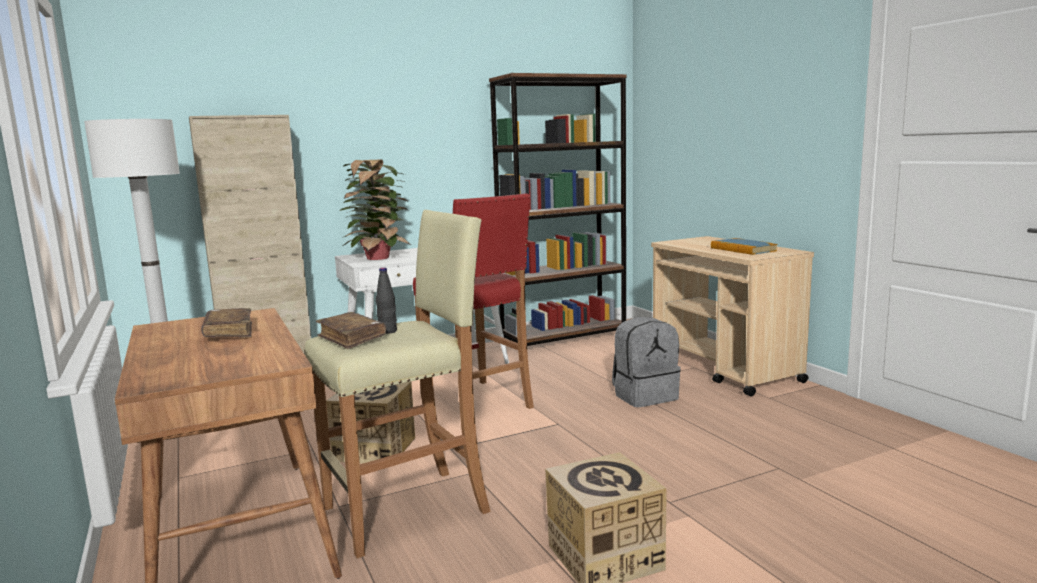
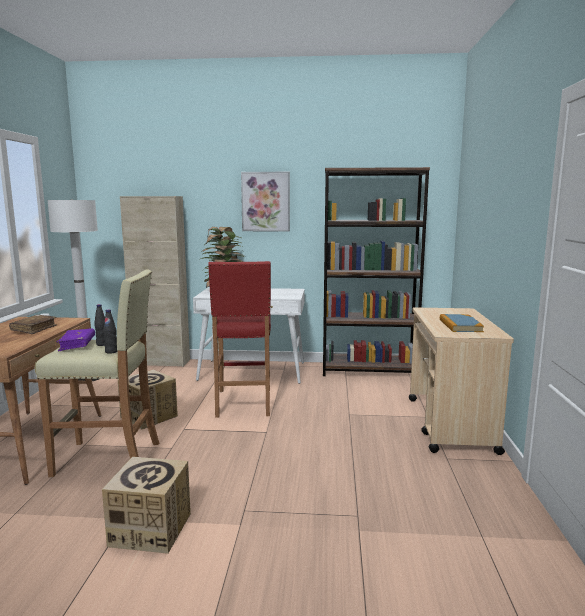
camera: 30 degrees right, 0 degrees up
(351, 338) = (77, 345): brown book -> purple book
(410, 123) = (265, 201): none -> picture
(429, 335) = (111, 351): none -> black bottle
(644, 396) = (354, 429): grey backpack -> none

